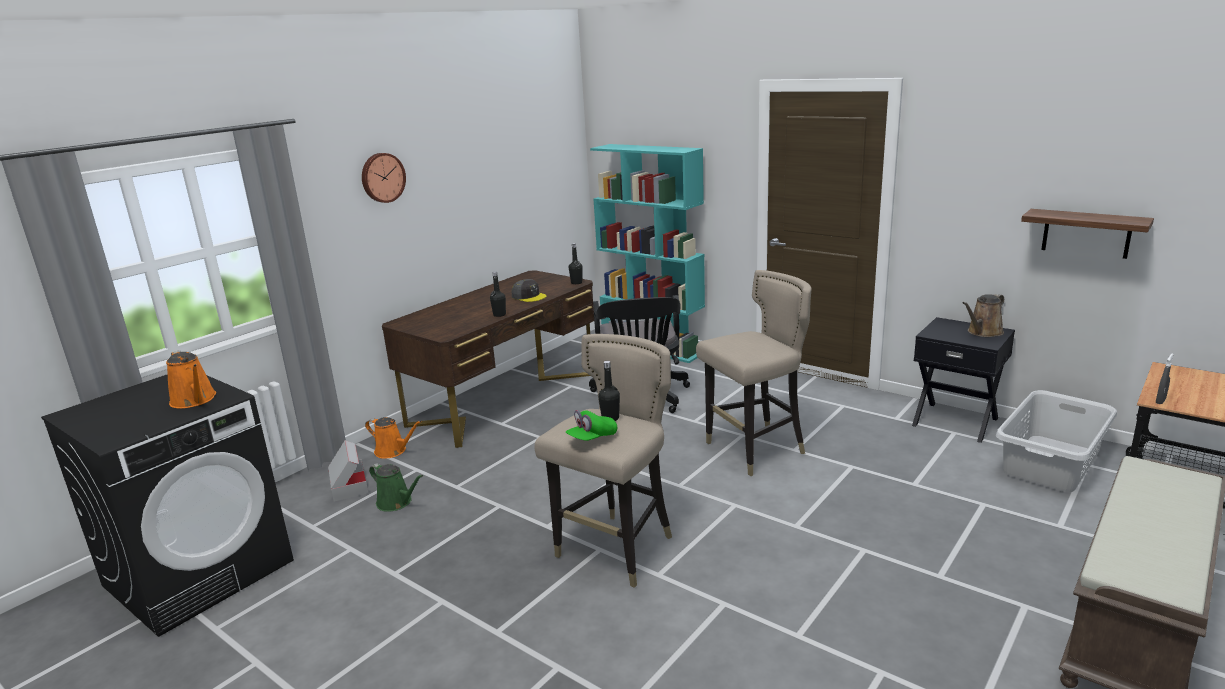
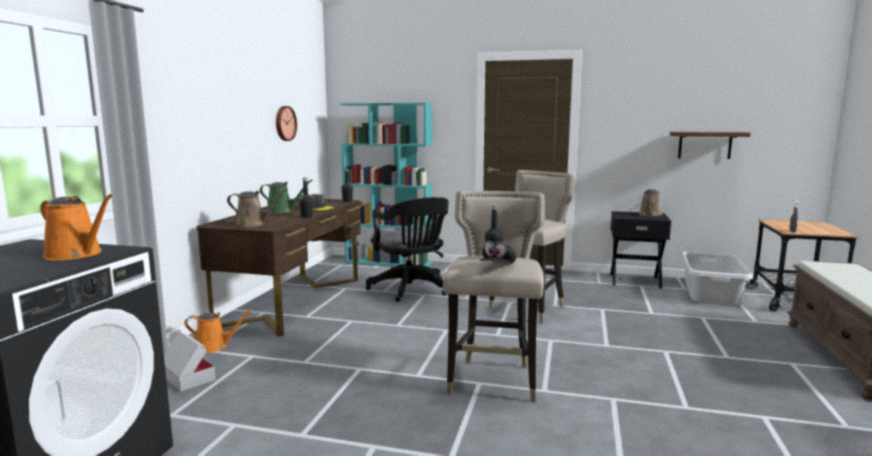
camera: 25 degrees left, 10 degrees down
(382, 177) = (199, 90): wall clock -> wall clock (284, 123)
(396, 502) = (253, 382): green watering can -> green watering can (282, 211)
(434, 326) = (253, 224): none -> brown watering can
(592, 438) = (497, 267): green cap -> black cap

